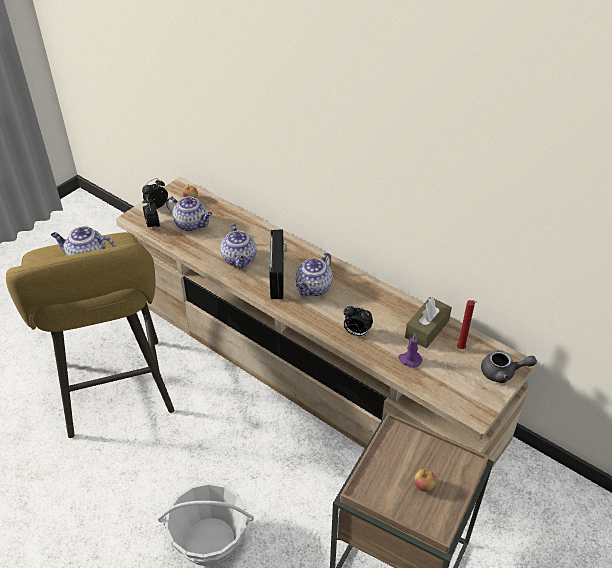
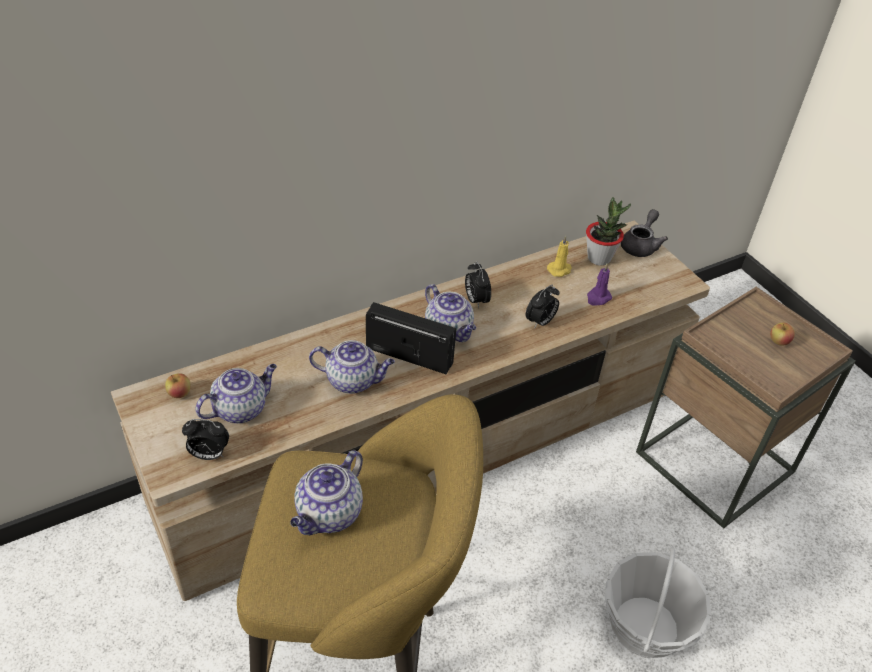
camera: 70 degrees left, 0 degrees up
(156, 206) = (163, 437): alarm clock -> alarm clock (476, 300)
(427, 329) = (560, 270): brown tissue box -> yellow candle
(461, 349) = (599, 258): red candle -> potted plant

